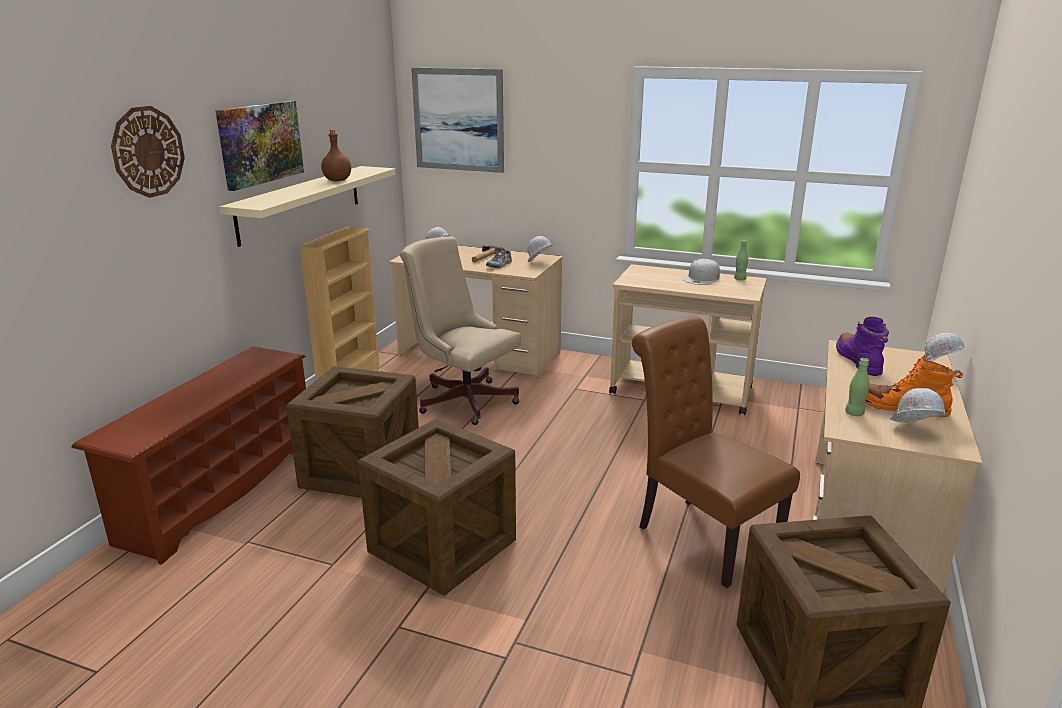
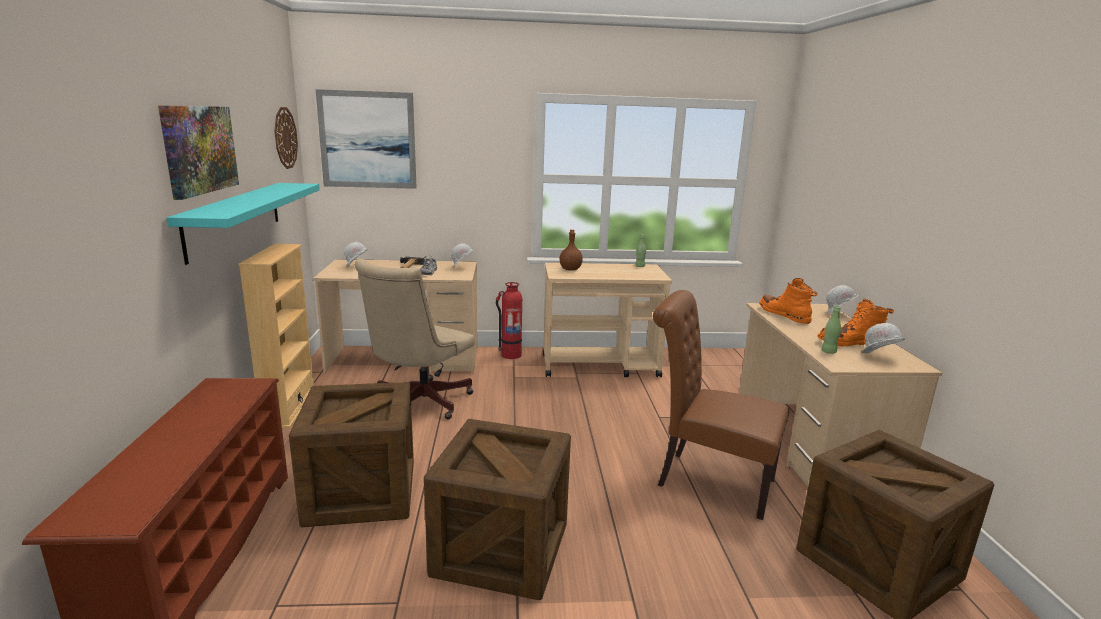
camera: 25 degrees left, 5 degrees down
(148, 152) = (93, 145): wall clock -> wall clock (285, 138)
(301, 203) = (235, 218): beige shelf -> turquoise shelf
(337, 180) = (274, 193): brown bottle -> brown bottle (570, 269)
(463, 399) = (418, 403): beige office chair -> beige office chair turned 75 degrees counterclockwise
(590, 363) = (510, 355): none -> fire extinguisher
(702, 278) = (612, 268): white cap -> none
(858, 361) = (784, 315): purple boot -> orange boot

